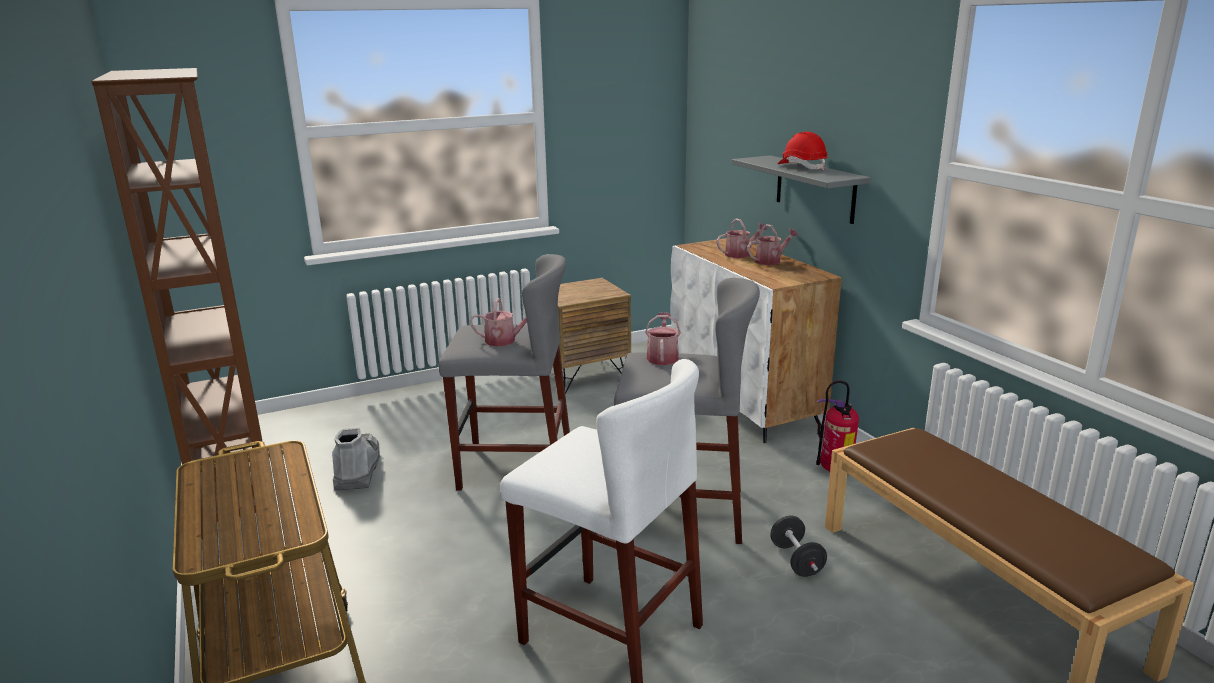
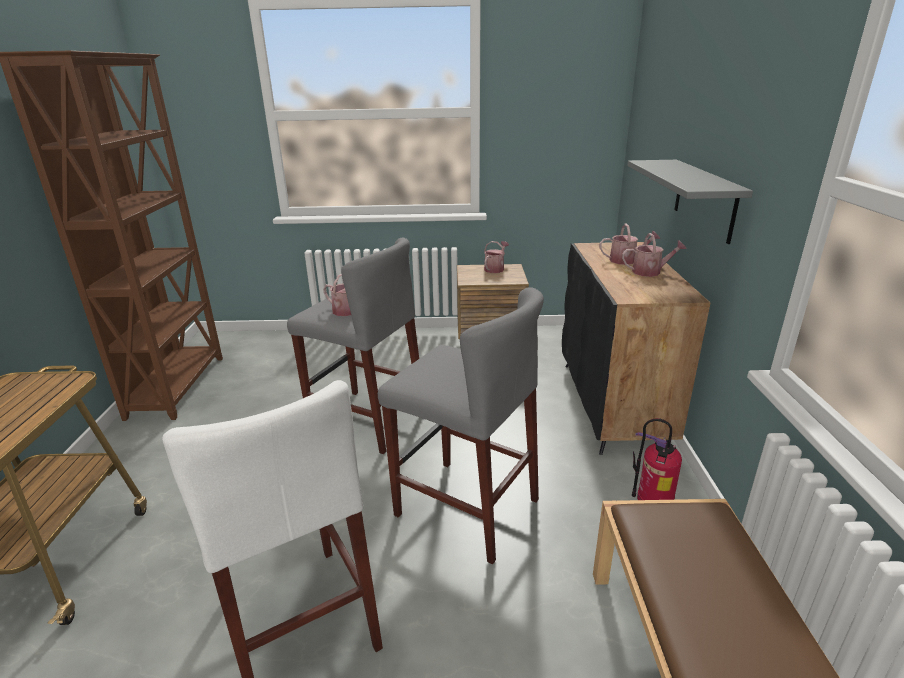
camera: 25 degrees right, 5 degrees up
(358, 470) = (261, 391): grey boot -> none
(662, 357) = (459, 356): watering can -> watering can (495, 268)
(745, 401) = (613, 404): white cabinet -> black cabinet
(796, 560) = (532, 606): black dumbbell -> none
(802, 167) = (688, 173): red hard hat -> none

